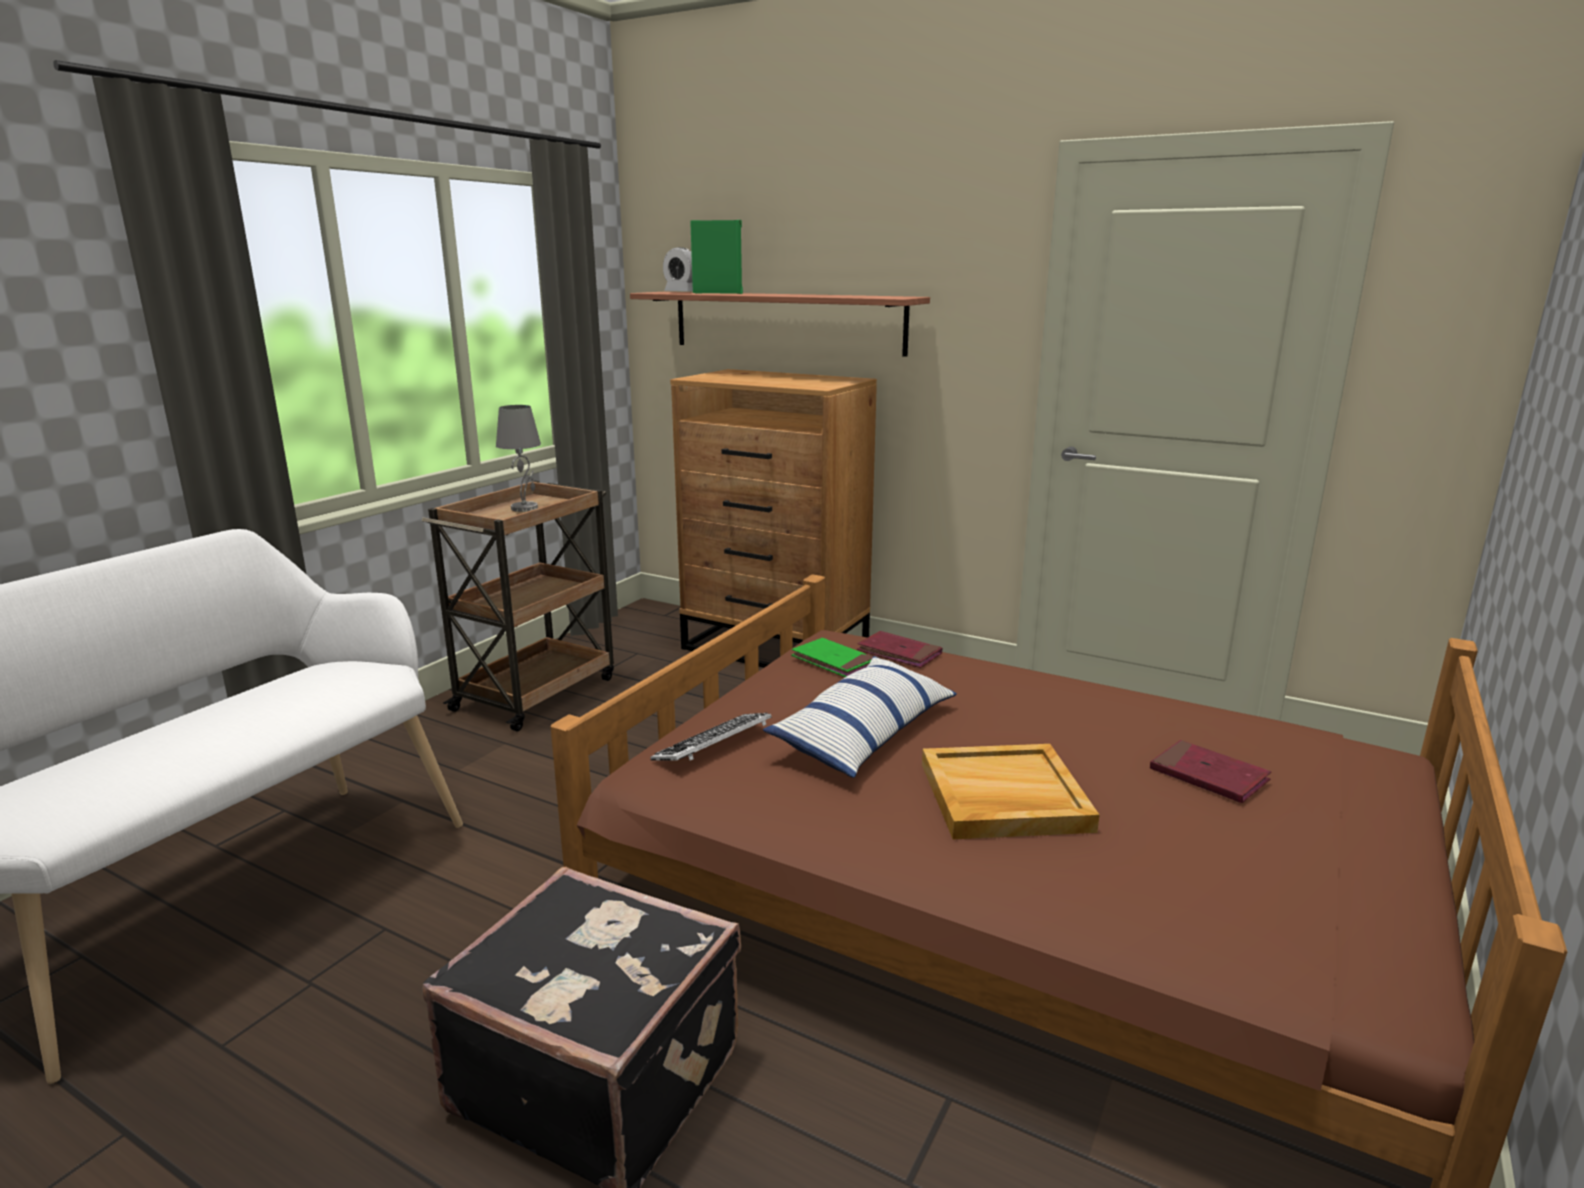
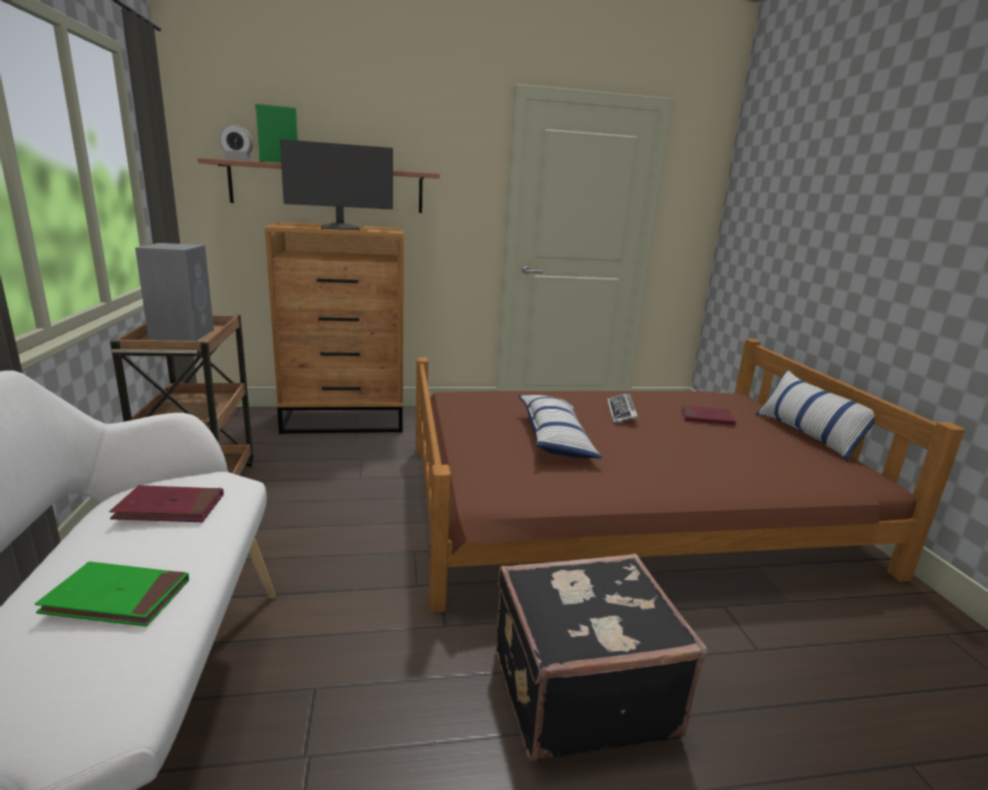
camera: 40 degrees left, 0 degrees up
(524, 508) = (183, 334): grey table lamp -> grey speaker
(713, 746) = (492, 467): keyboard -> keyboard (621, 412)
(763, 381) = (340, 228): none -> monitor
(834, 661) = (476, 406): green book -> green book (117, 598)
(899, 653) = (501, 395): red book -> red book (170, 508)
(1003, 797) = (659, 449): beige tray -> none
(1412, 872) = (807, 435): none -> pillow

